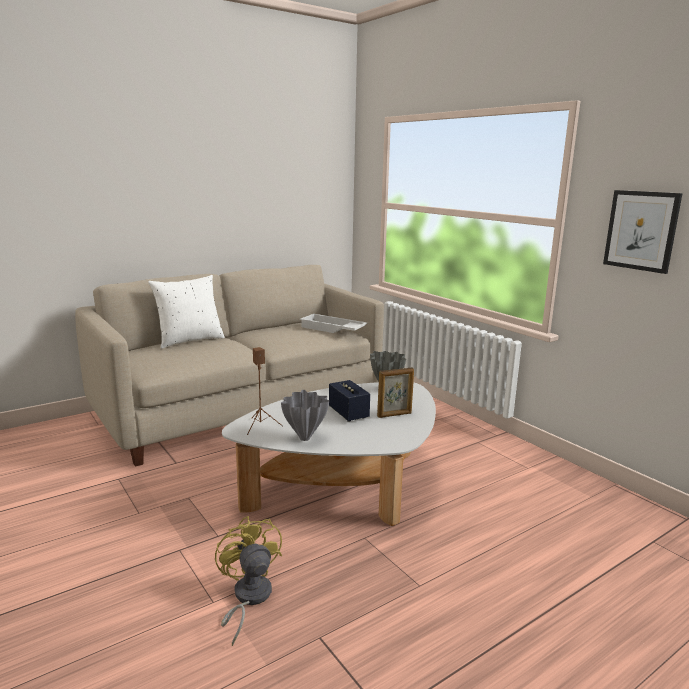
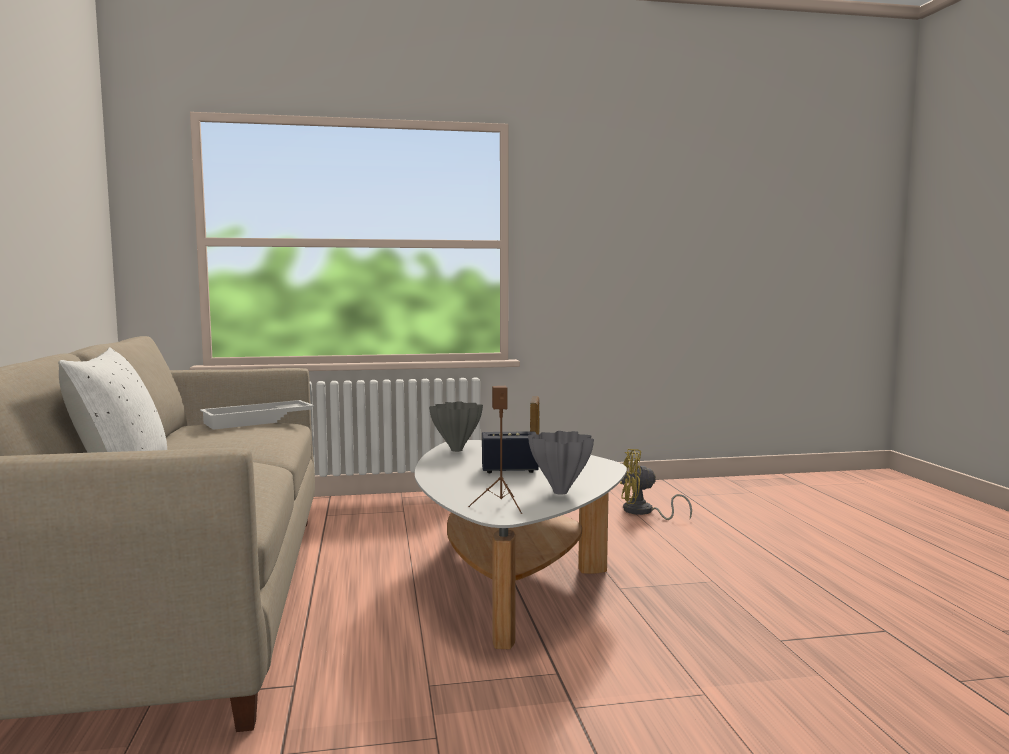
camera: 65 degrees left, 10 degrees down
(248, 598) = (706, 670): yellow fan -> yellow fan (643, 512)
(641, 230) = (587, 244): picture -> none

